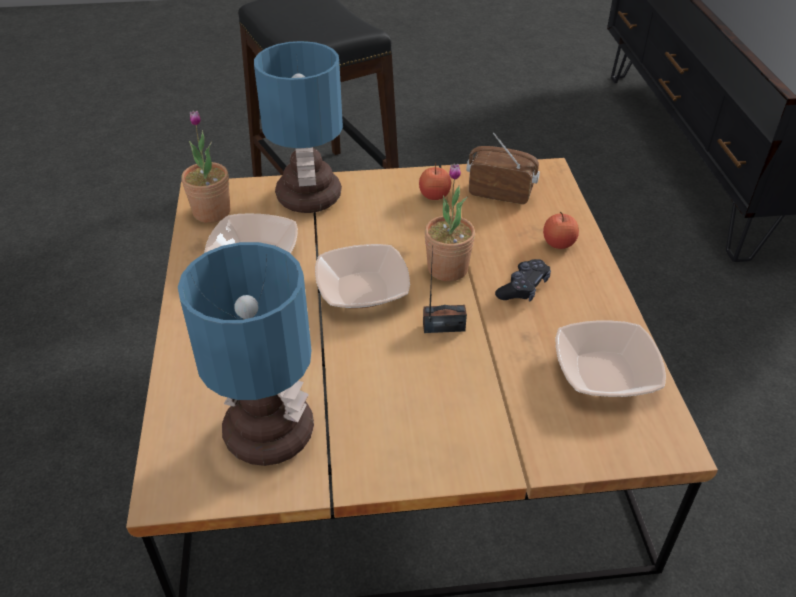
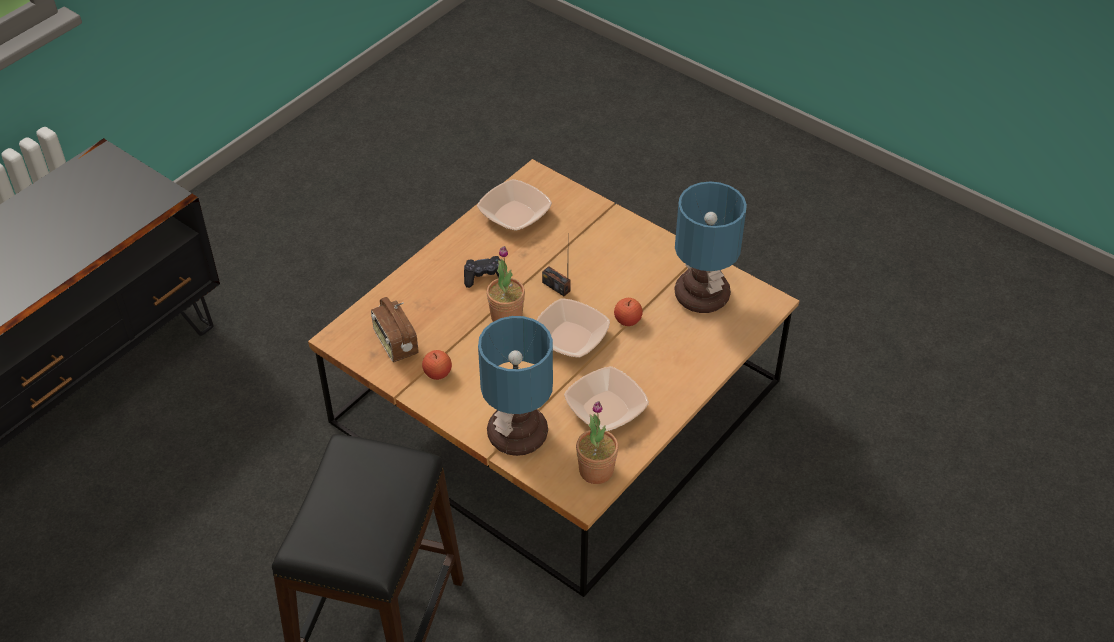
camera: 135 degrees left, 5 degrees up
(558, 243) = (422, 286): apple -> apple (627, 320)

